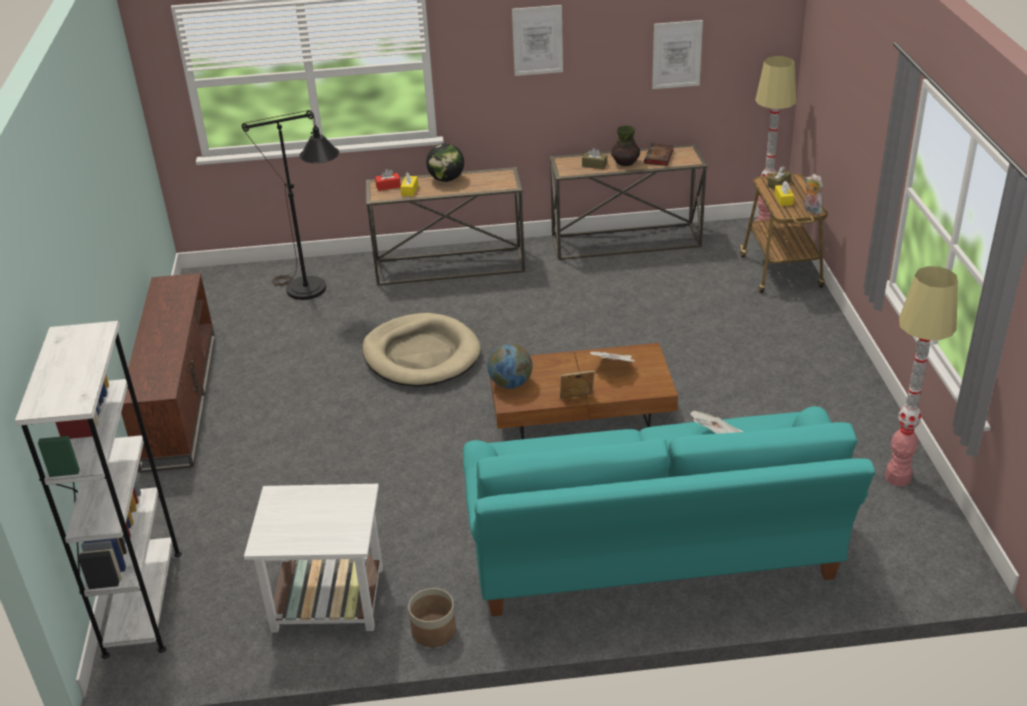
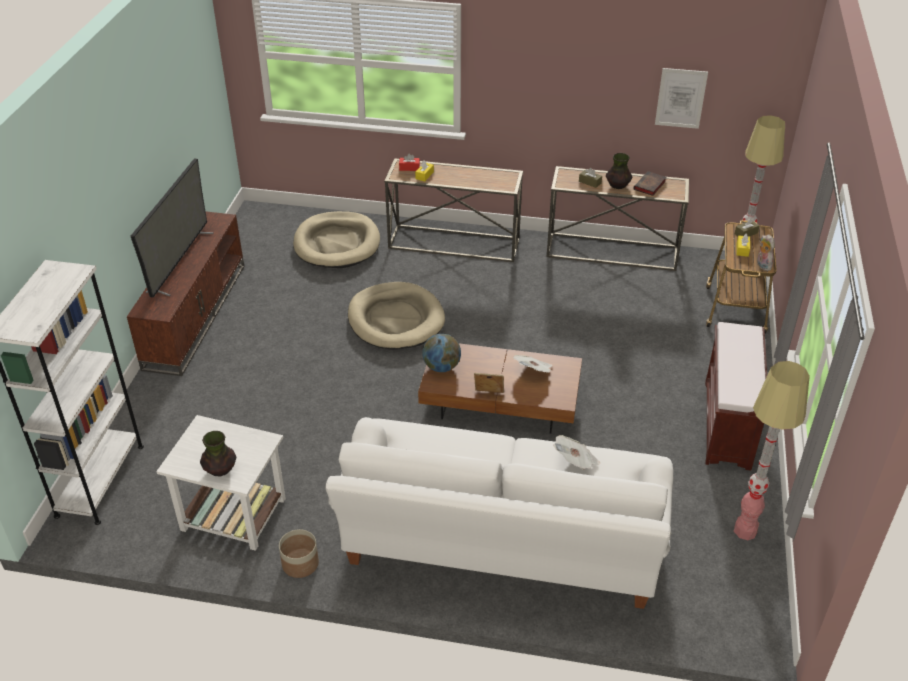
camera: 15 degrees right, 5 degrees up
(157, 334) = (180, 262): none -> television
(315, 292) = (337, 243): black floor lamp -> beige dog bed
(322, 536) = (220, 469): none -> vase
(446, 179) = (459, 171): globe -> none
(537, 40) = (555, 65): picture -> none
(652, 554) = (502, 545): turquoise sofa -> white sofa
(829, 381) = (728, 425): none -> brown bench

